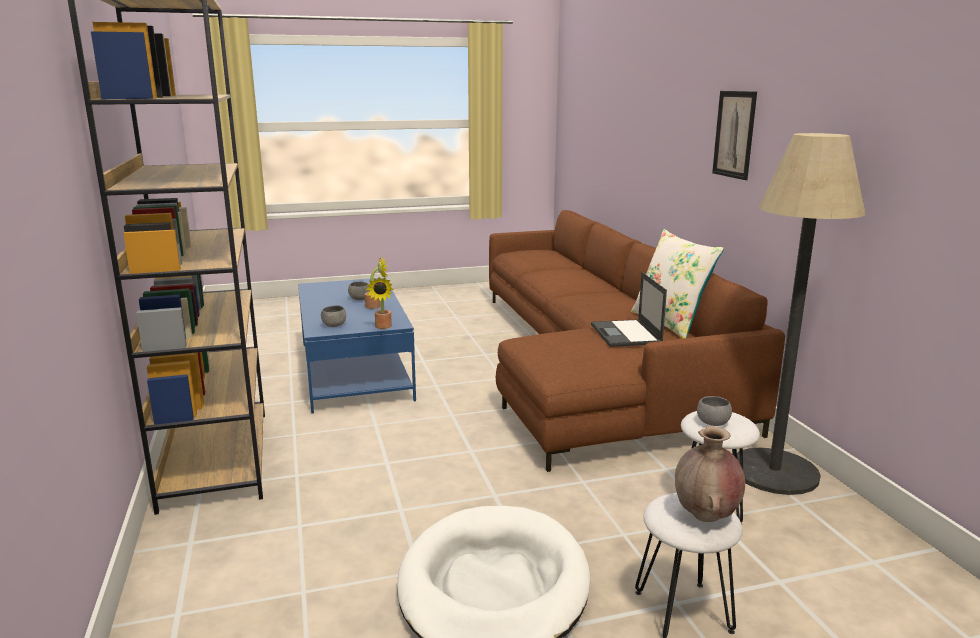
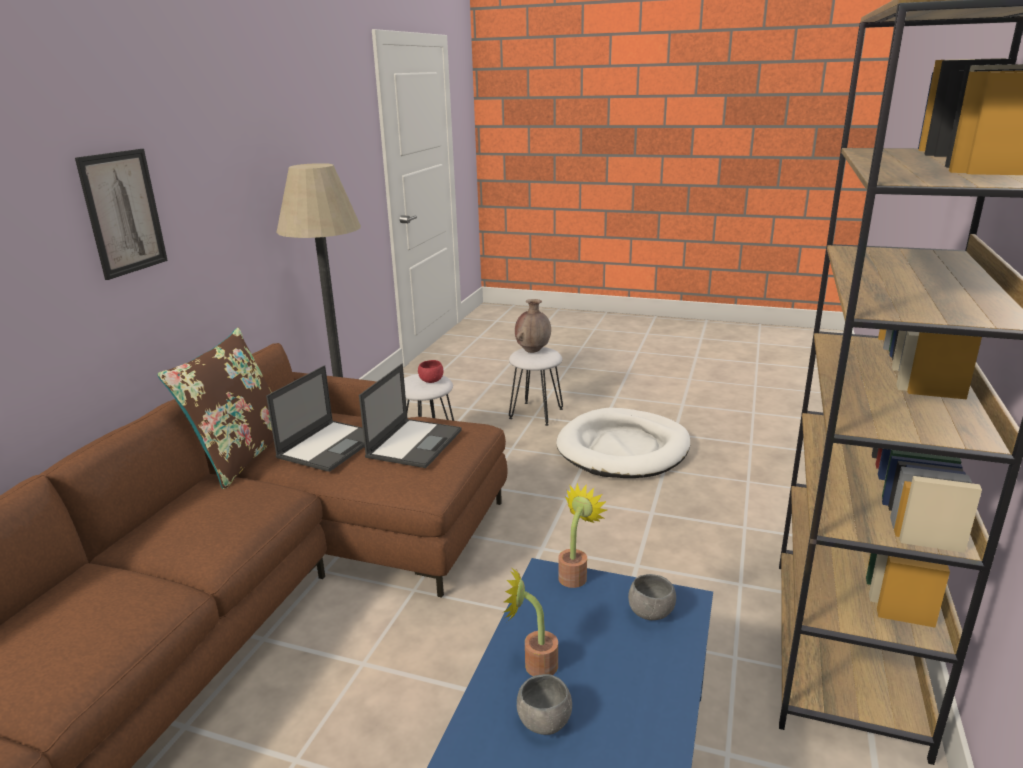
camera: 145 degrees left, 5 degrees up
(575, 349) = (415, 443): none -> laptop
(670, 323) = (241, 456): white pillow -> brown pillow
(713, 423) = (431, 381): grey bowl -> red bowl

